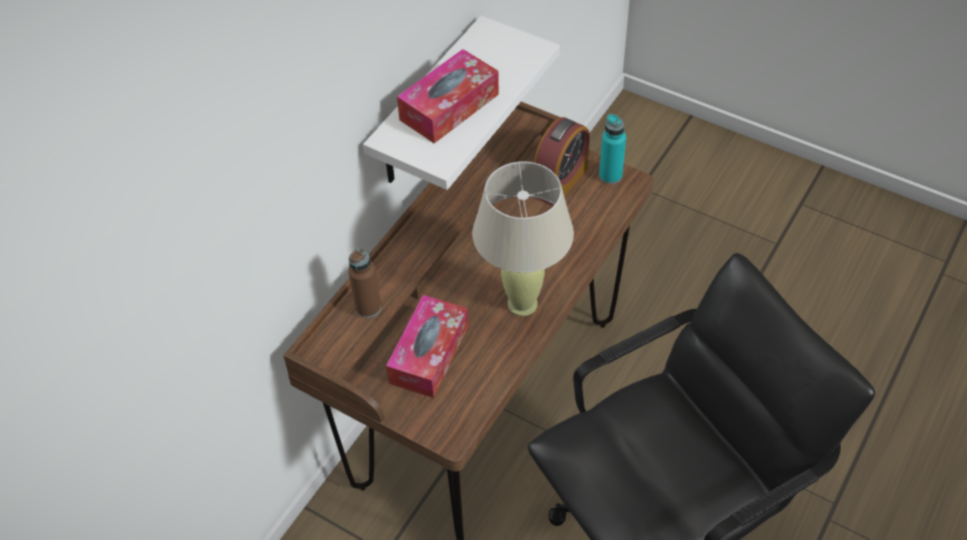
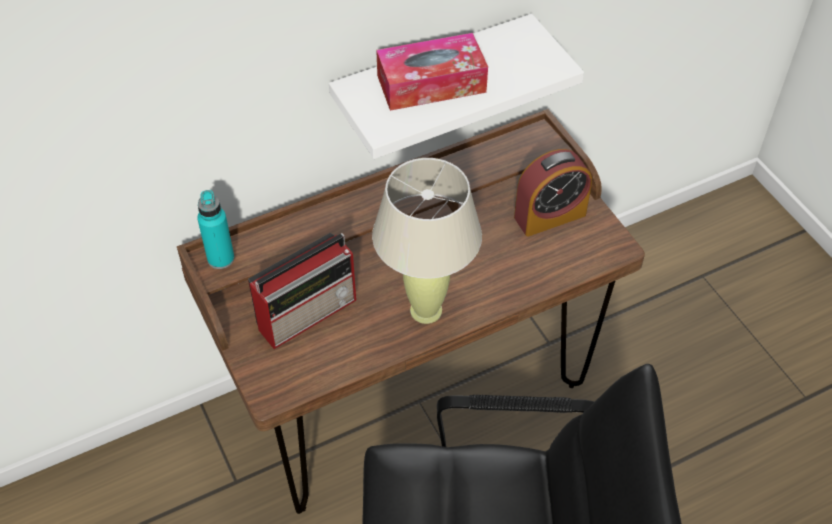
camera: 30 degrees right, 0 degrees up
(368, 307) = (278, 242): brown bottle -> none
(429, 354) = (309, 312): tissue box -> radio
(610, 175) = (603, 233): turquoise bottle -> turquoise bottle (221, 258)

